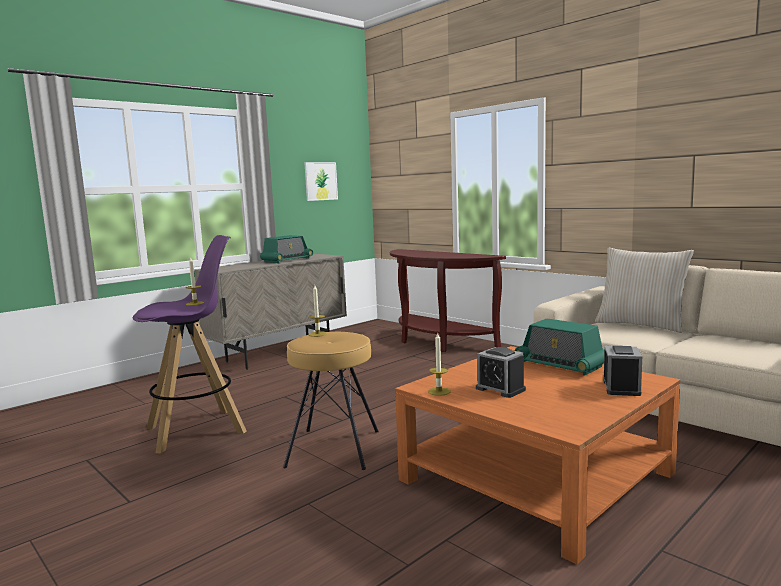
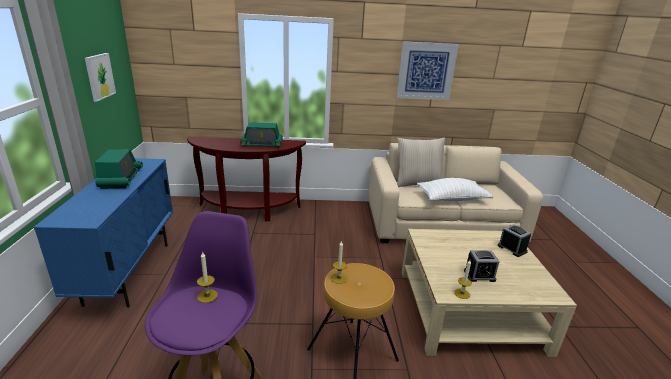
camera: 50 degrees left, 15 degrees up
(280, 354) = (129, 272): beige cabinet -> blue cabinet
(536, 476) = (469, 309): orange coffee table -> beige coffee table
(560, 364) = (459, 238): radio -> radio (262, 144)
(658, 342) = (452, 199): none -> white pillow
(677, 149) = (426, 71): none -> picture

